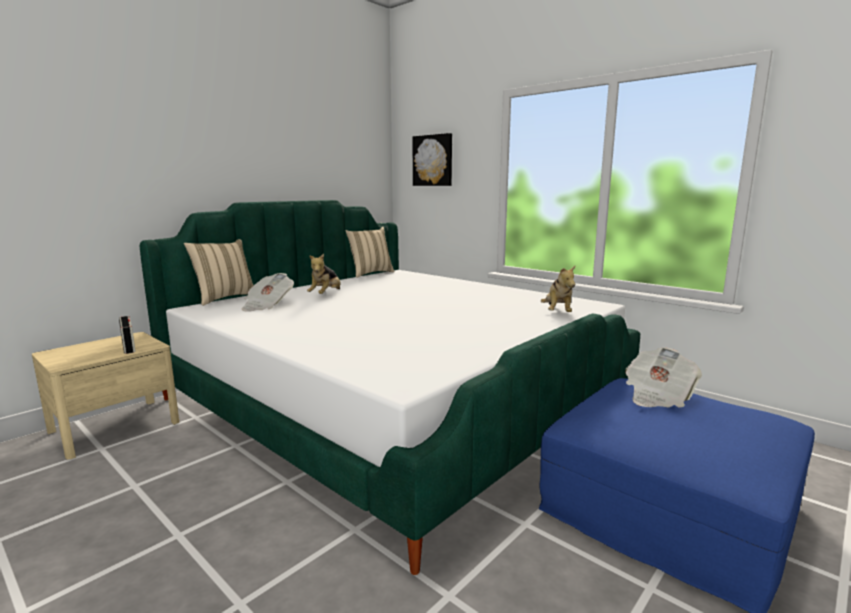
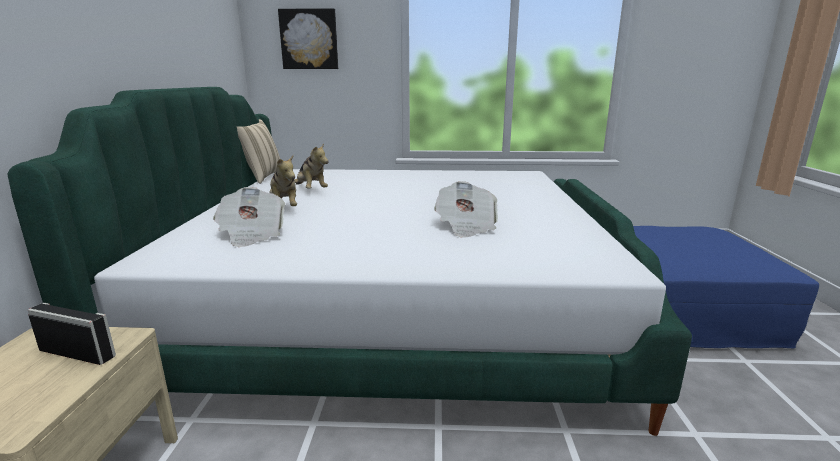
camera: 40 degrees left, 5 degrees up
(224, 298) = (154, 239): beige pillow -> none
(557, 312) = (525, 184): plush toy -> plush toy (311, 190)
(657, 396) = (654, 232): newspaper -> newspaper (466, 226)

